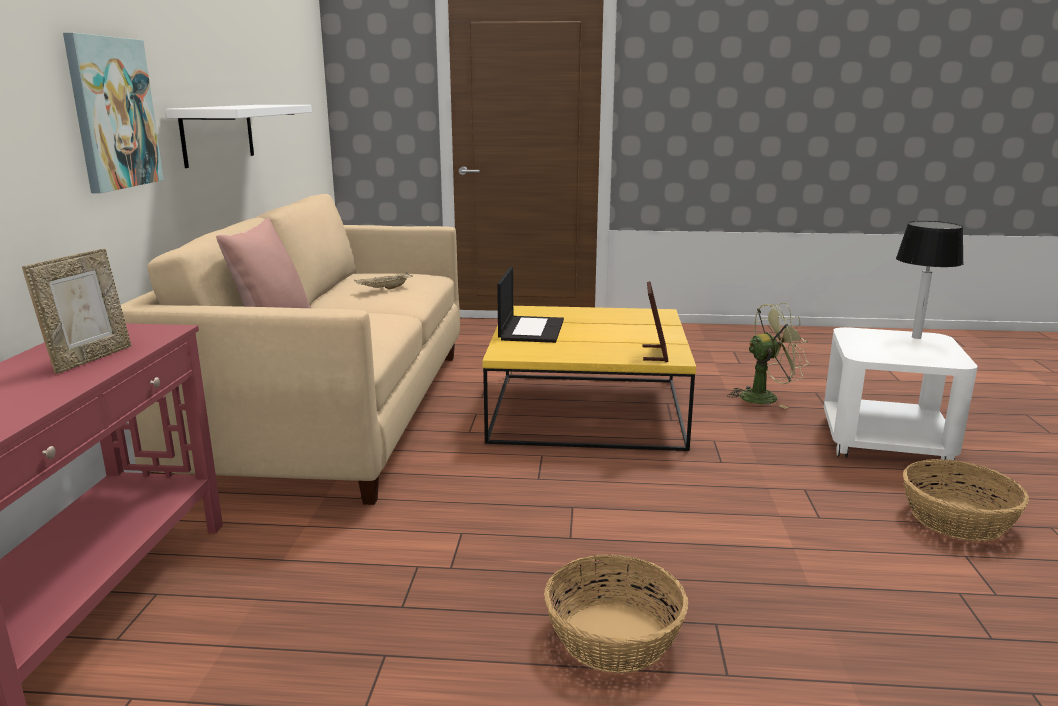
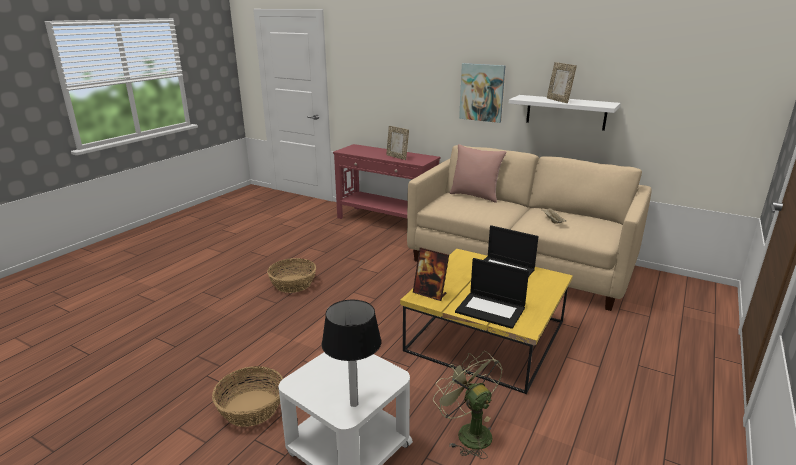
camera: 115 degrees right, 5 degrees up
(248, 106) = (558, 100): none -> picture frame
(646, 326) = (491, 310): none -> laptop
(765, 397) = (468, 432): green fan -> green fan turned 135 degrees clockwise

